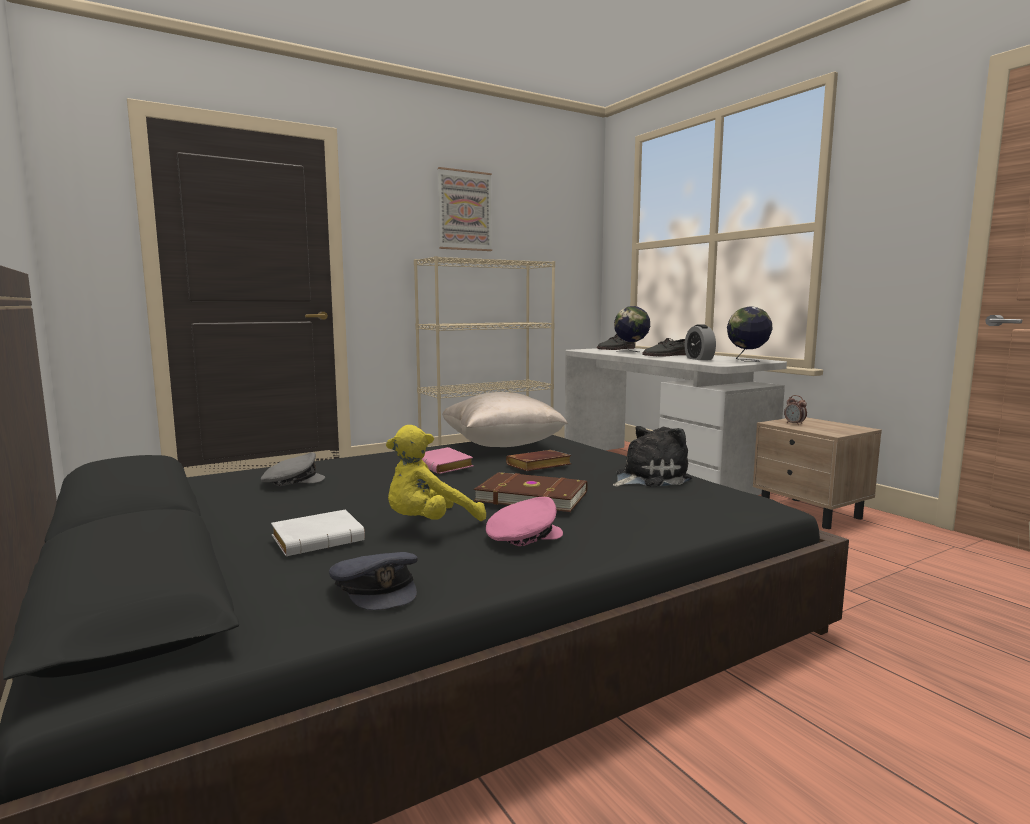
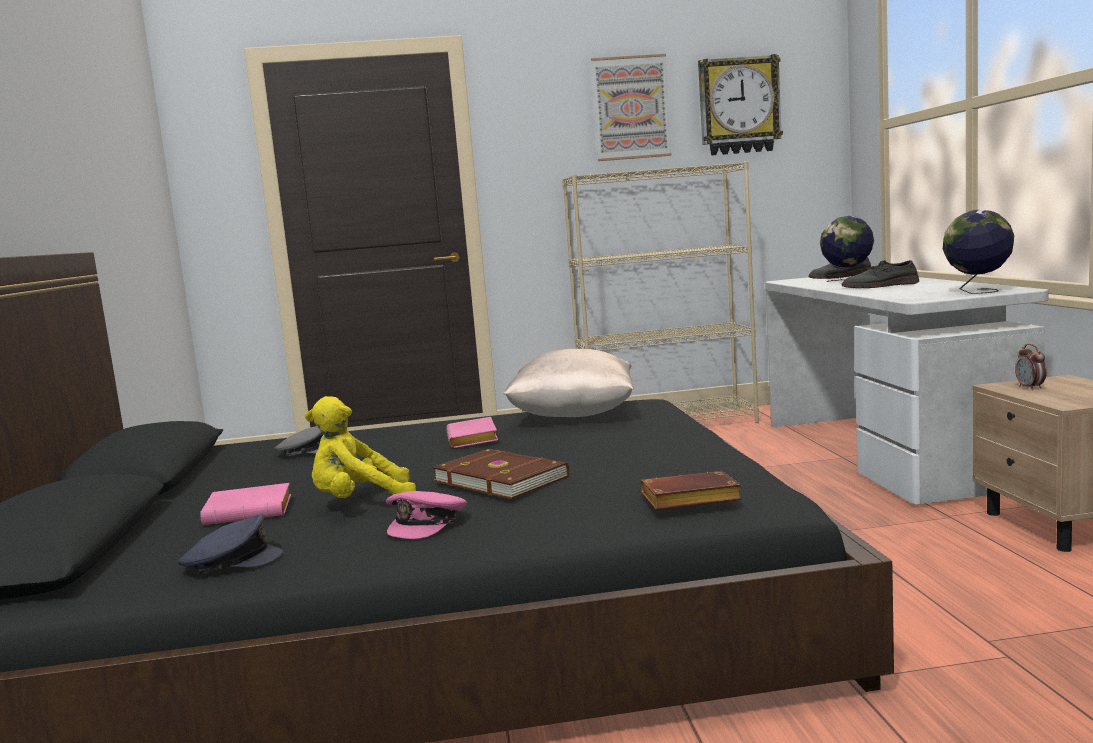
camera: 25 degrees right, 0 degrees up
(320, 539) = (251, 512): white book -> pink book
(377, 589) = (231, 561): grey cap -> grey cap turned 90 degrees counterclockwise
(523, 537) = (427, 523): pink cap -> pink cap turned 120 degrees clockwise
(537, 221) = (739, 106): none -> wall clock
(538, 467) = (573, 443): brown book -> brown book (688, 501)
(648, 478) = (681, 462): plush toy -> none
(699, 359) = (911, 291): alarm clock -> none

